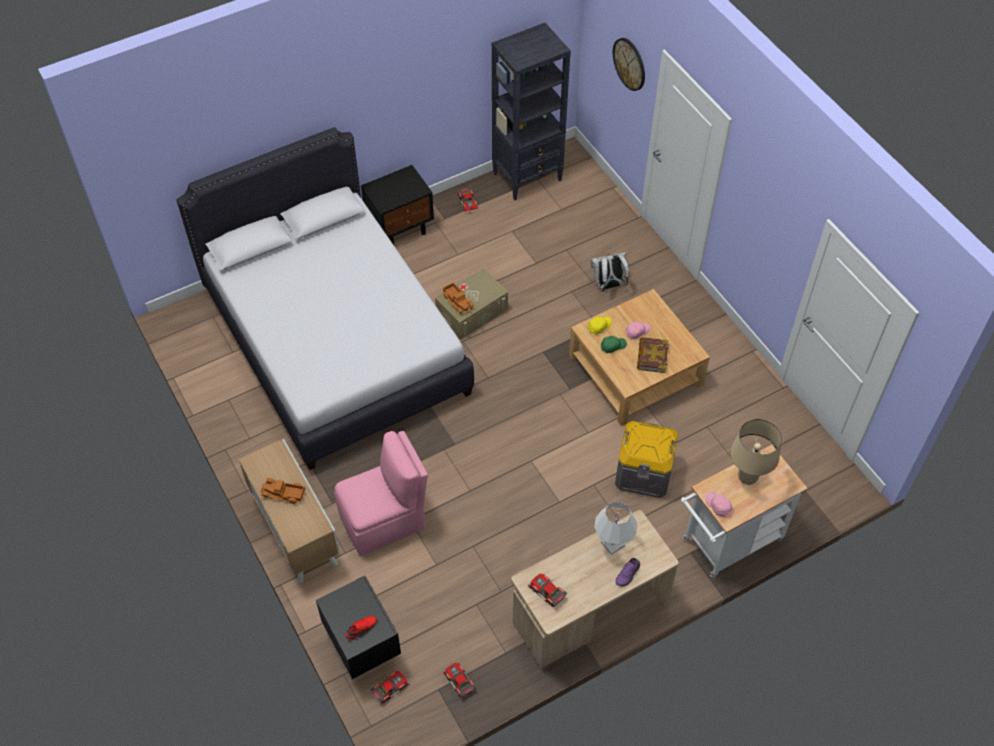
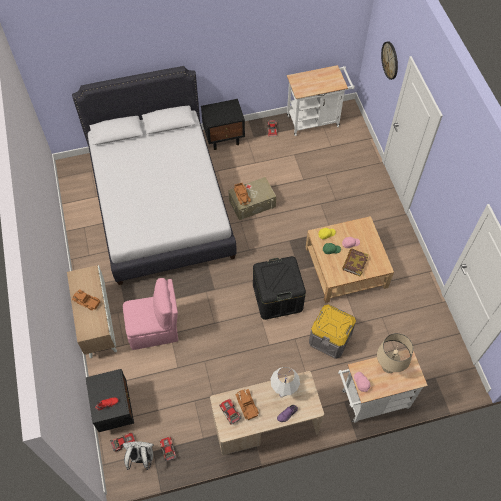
camera: 15 degrees right, 5 degrees up
(528, 177) = (316, 120): black bookcase -> white cart
(551, 434) = (277, 297): none -> black storage box
(567, 577) = (246, 405): none -> toy truck
(608, 285) = (346, 205): white backpack -> white backpack (141, 458)

